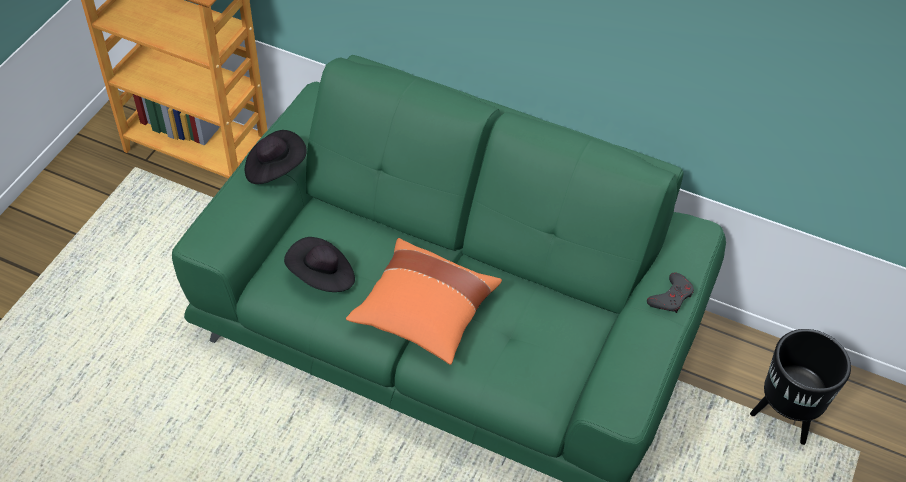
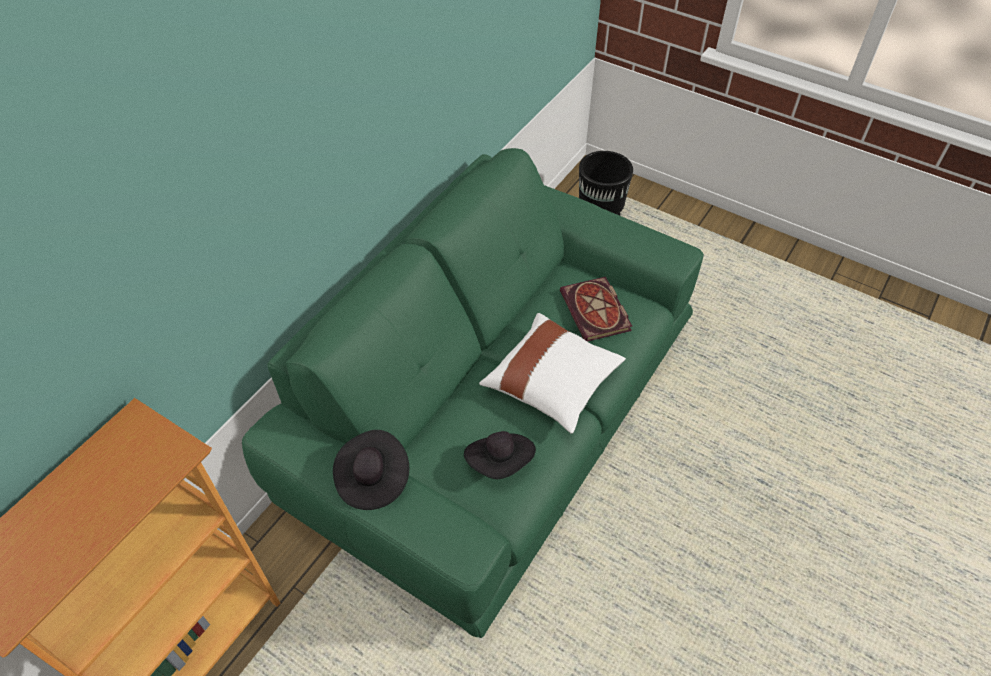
camera: 80 degrees left, 0 degrees up
(424, 313) = (552, 383): orange pillow -> white pillow
(533, 349) = (597, 312): none -> book
(671, 297) = (573, 208): grey game controller -> none

